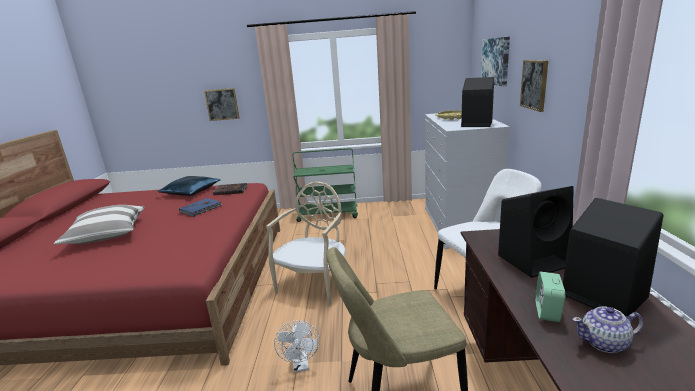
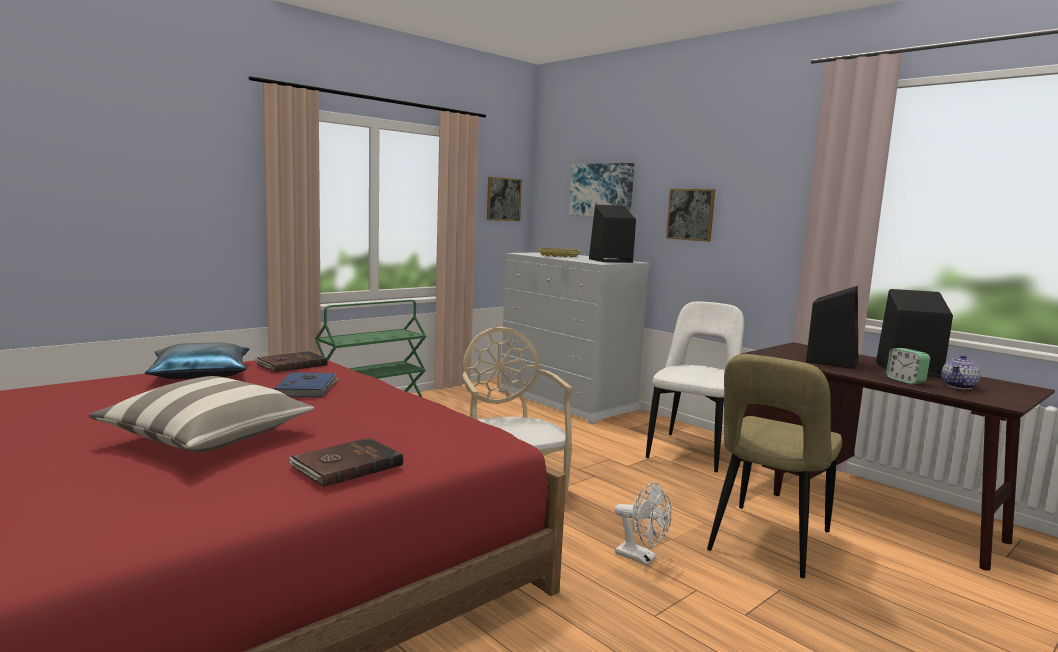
camera: 45 degrees left, 10 degrees down
(101, 266) = (346, 465): none -> brown book
(222, 104) = (167, 213): picture -> picture (503, 199)

